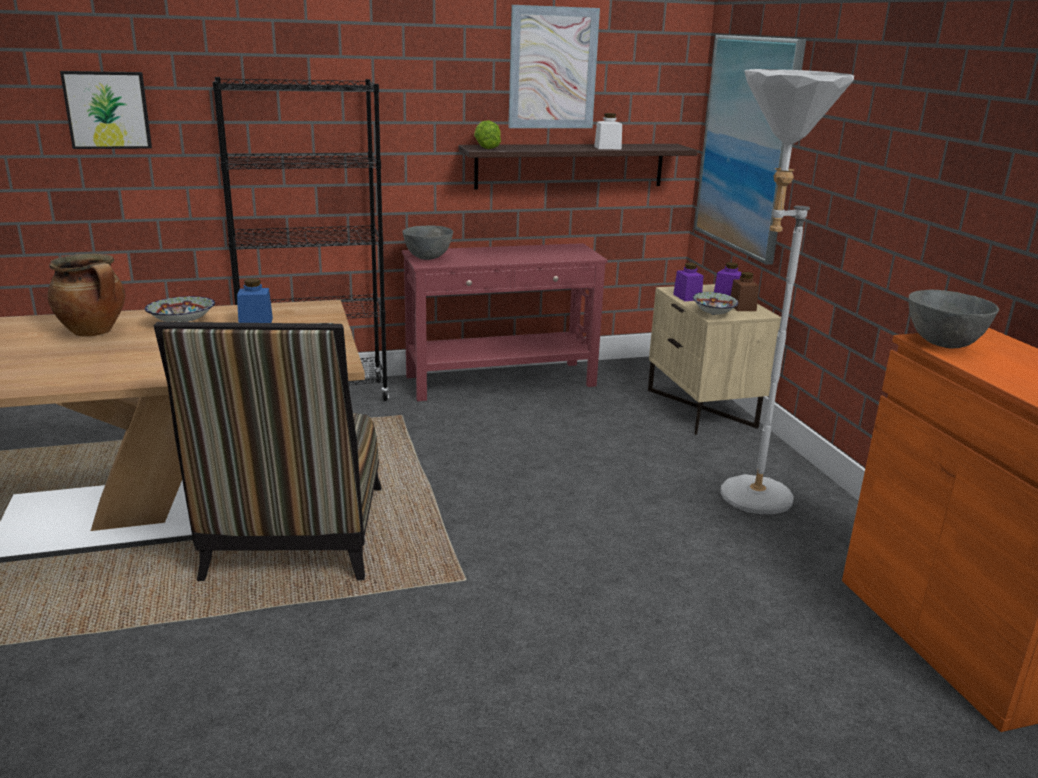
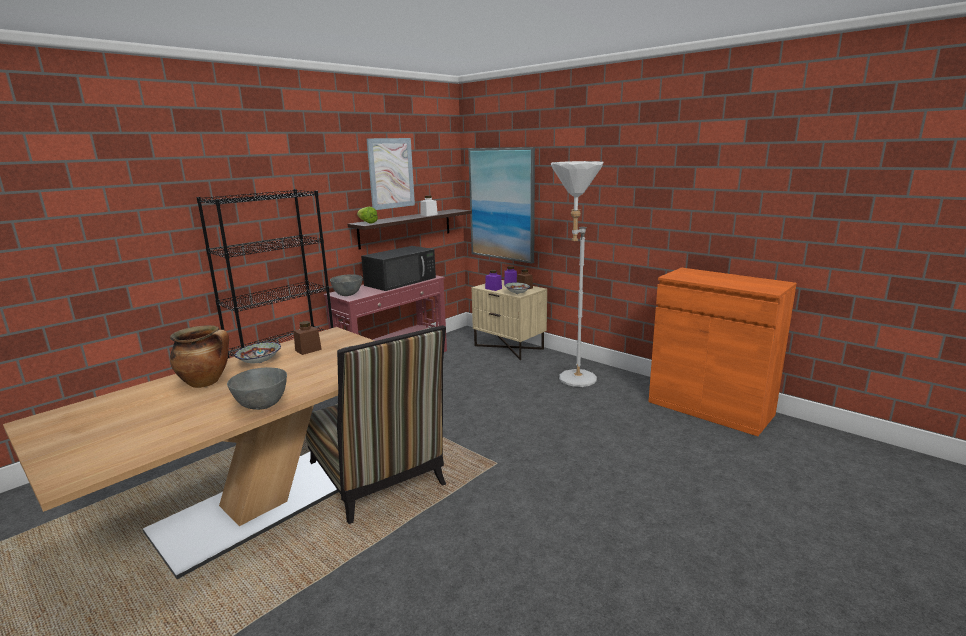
camera: 30 degrees left, 5 degrees down
(107, 110) = (114, 229): picture -> none
(255, 322) = (308, 350): blue jar -> brown jar
(532, 253) = (401, 281): none -> black microwave
(944, 344) = (680, 276): grey bowl -> grey bowl (262, 405)

